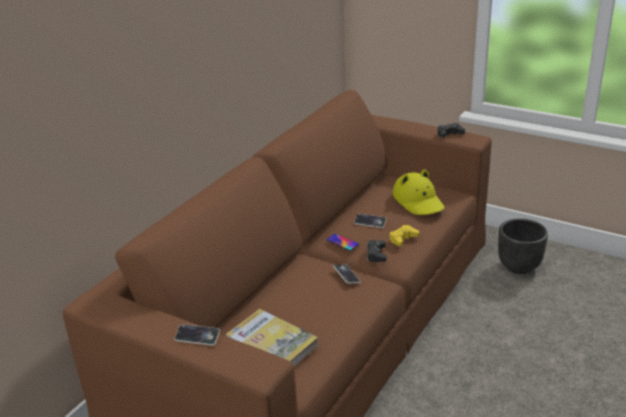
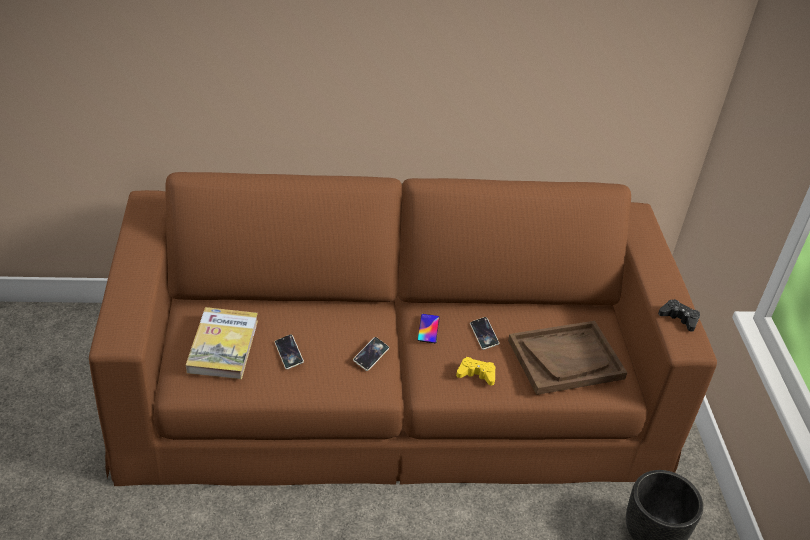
camera: 50 degrees right, 10 degrees up
(197, 337) = (136, 282): phone -> phone (288, 353)
(376, 254) = (428, 364): black game controller -> none
(418, 201) = (565, 359): yellow hat -> brown tray

